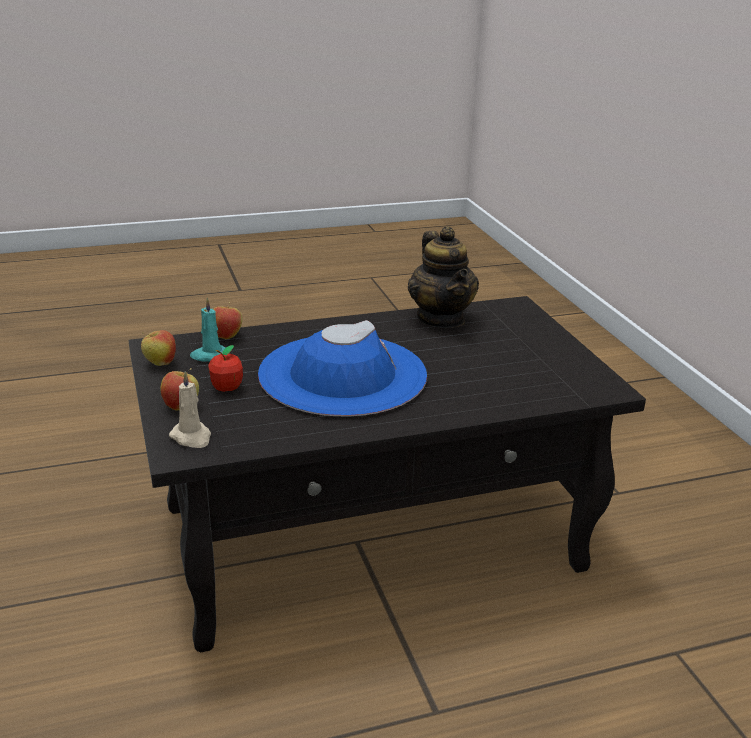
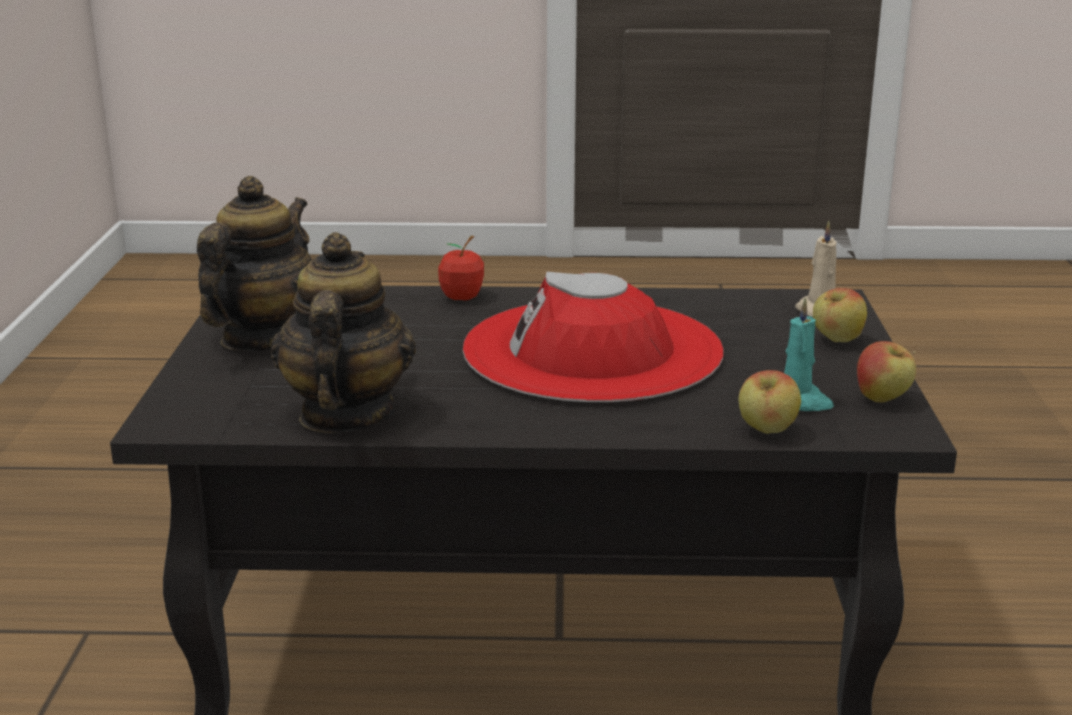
camera: 160 degrees left, 5 degrees down
(226, 387) = (772, 355): apple -> apple (462, 297)
(342, 375) = (593, 351): blue hat -> red hat
(546, 356) = (262, 339): none -> teapot

